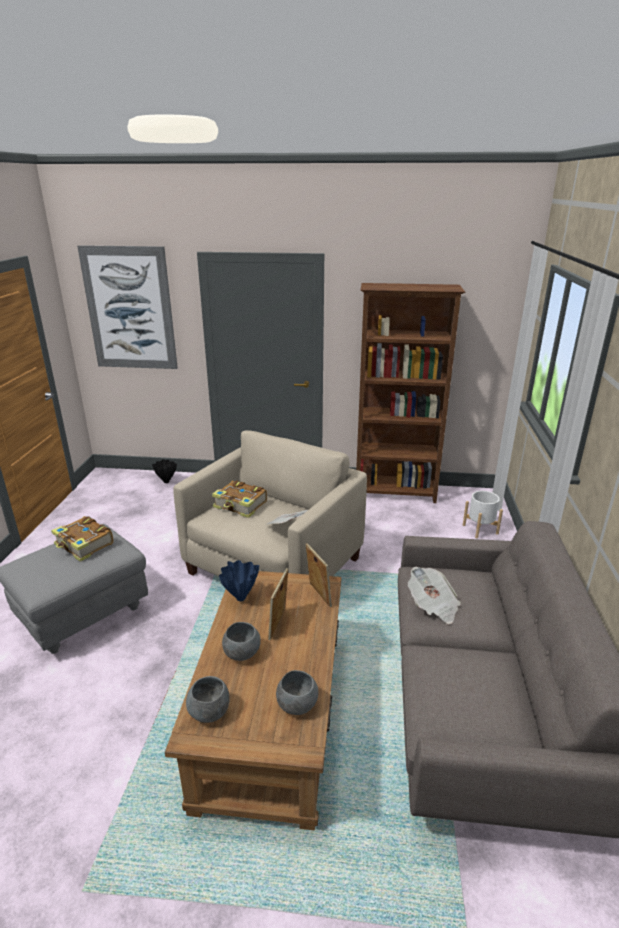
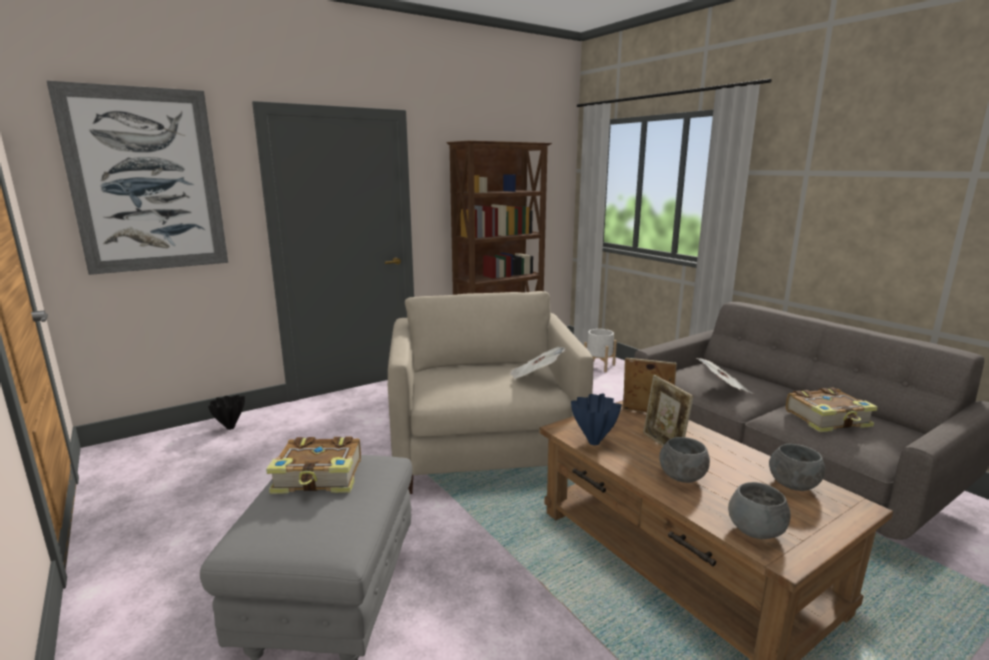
camera: 40 degrees left, 10 degrees down
(240, 505) = (456, 377): book -> book (828, 419)

